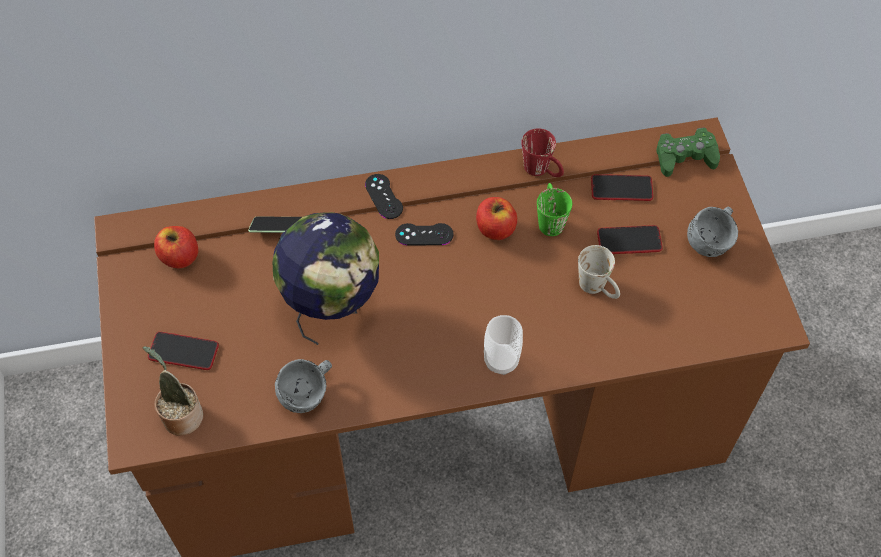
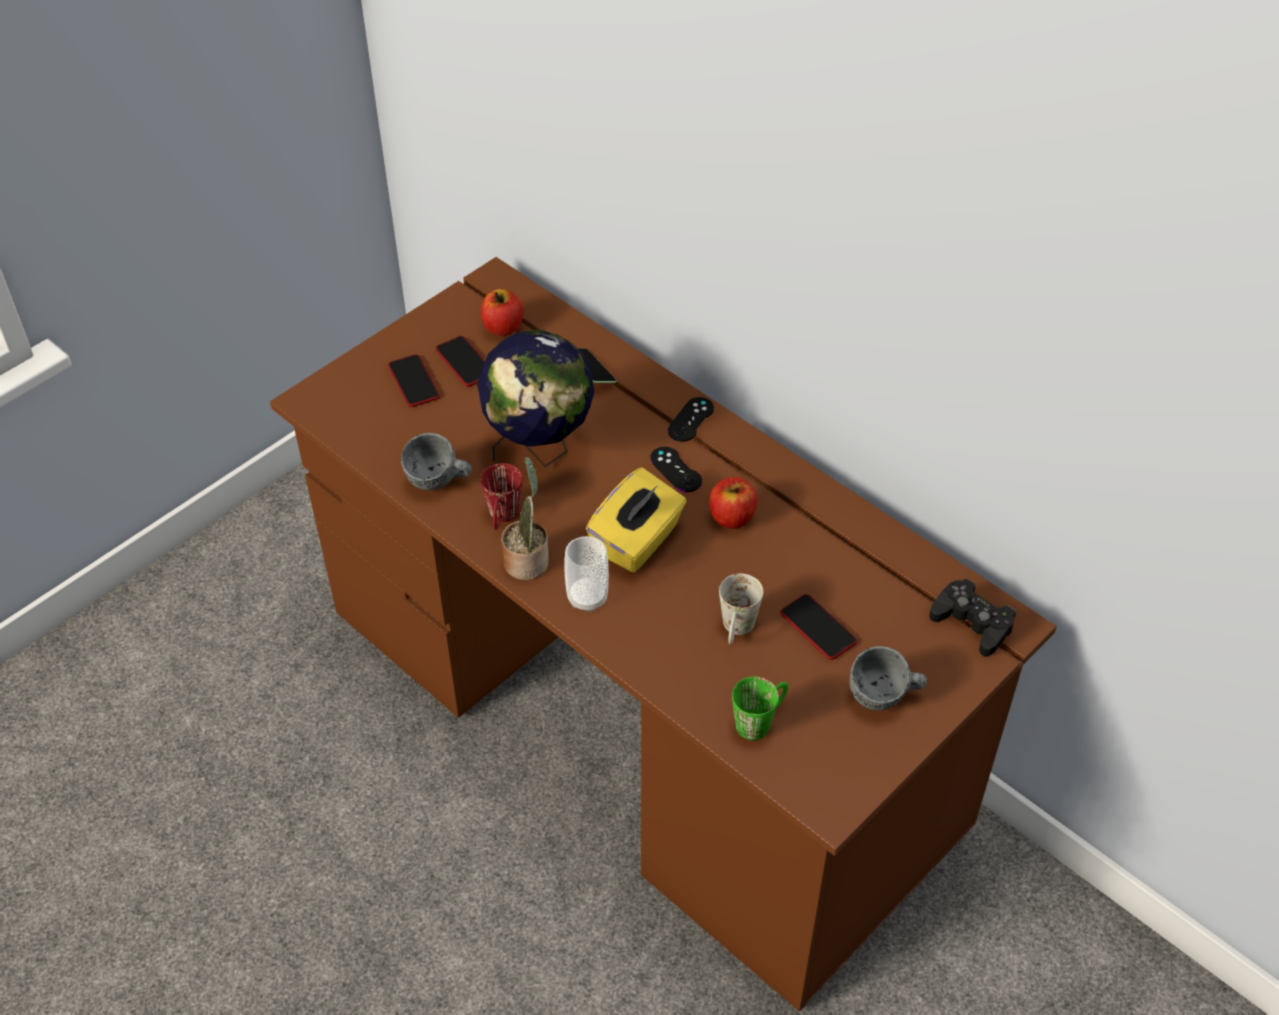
camera: 55 degrees right, 10 degrees down
(181, 414) = (353, 414): potted plant -> potted plant (527, 560)
(472, 298) = (637, 541): none -> yellow tissue box
(542, 171) = (836, 517): red mug -> red mug (502, 519)
(549, 219) = (783, 551): green mug -> green mug (760, 720)
(621, 188) = (877, 590): phone -> phone (464, 362)
(685, 157) = (972, 623): green game controller -> black game controller

